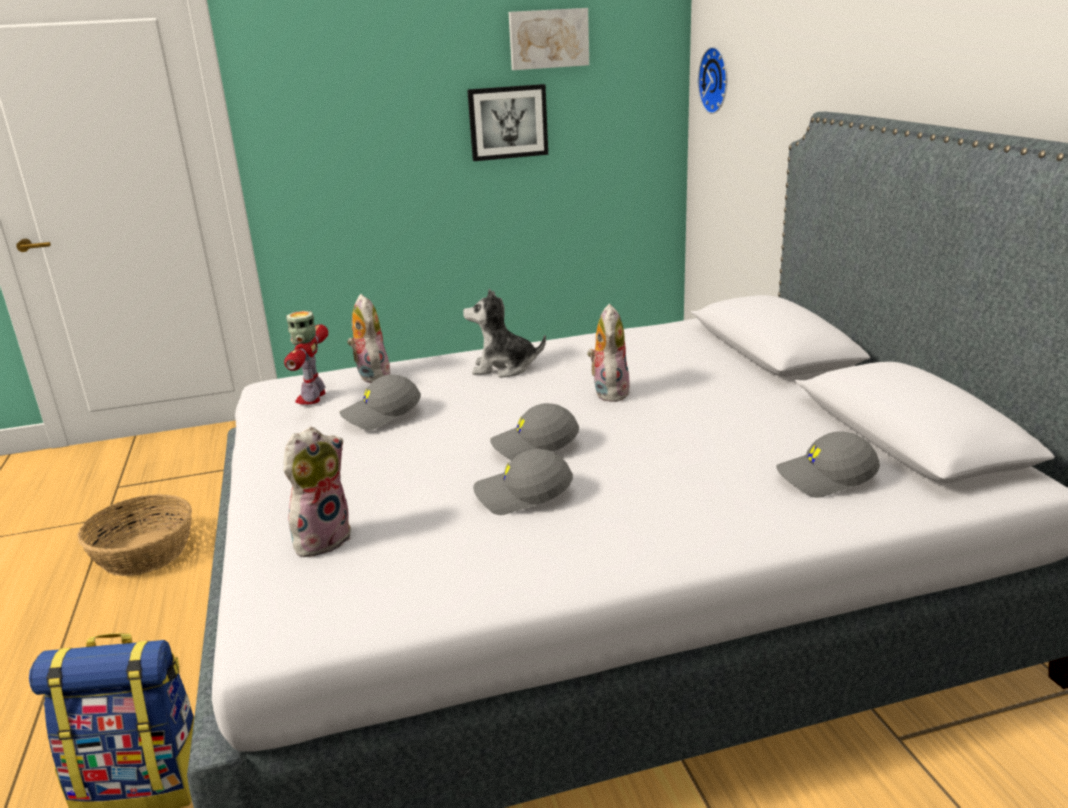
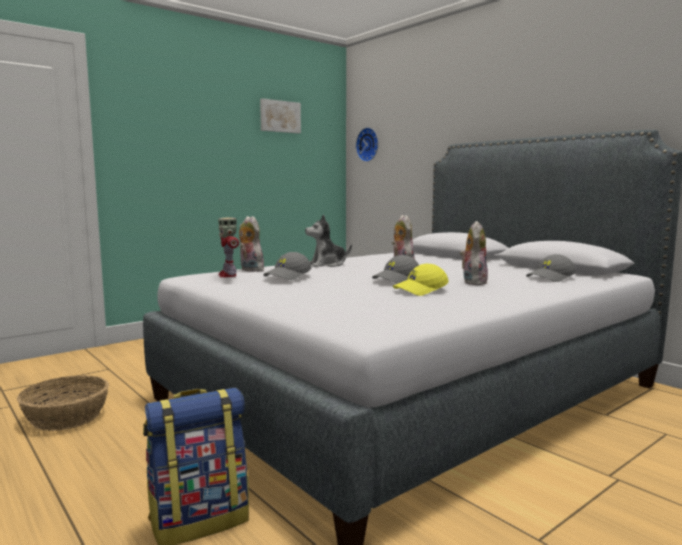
camera: 25 degrees left, 15 degrees down
(322, 538) = (335, 308): plush toy -> plush toy (473, 282)
(508, 122) = (258, 159): picture -> none
(523, 495) = (420, 290): grey cap -> yellow cap

